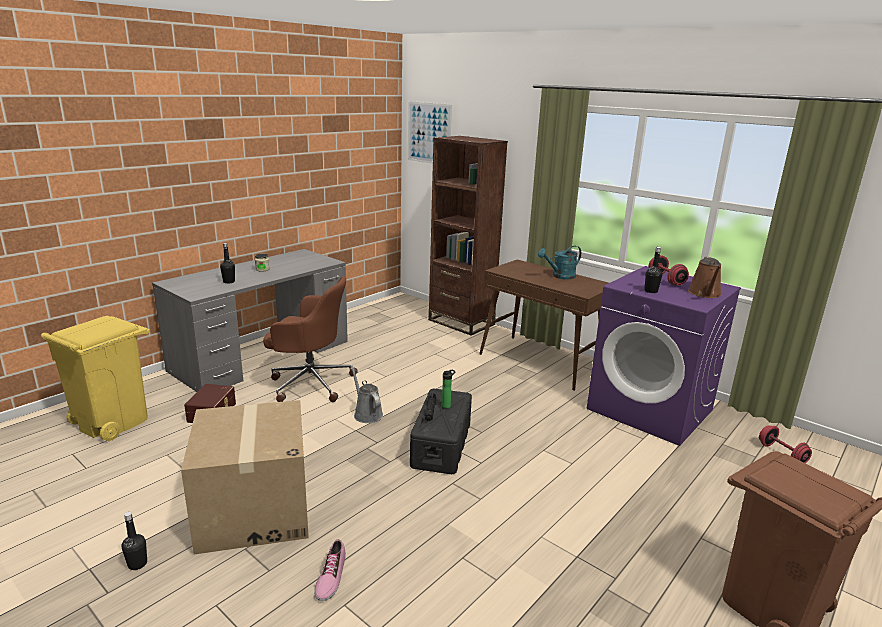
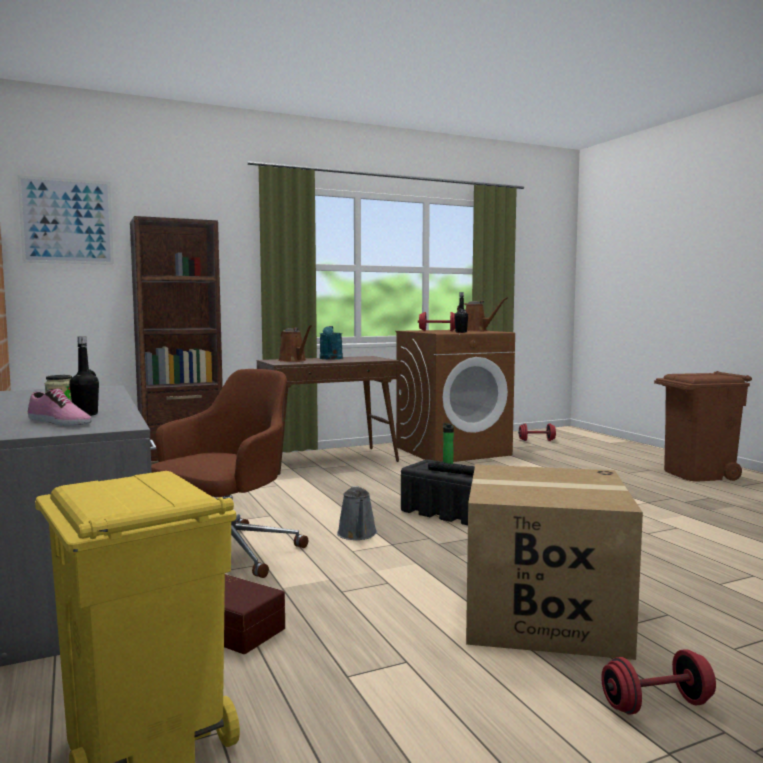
camera: 65 degrees left, 15 degrees down
(137, 564) = (656, 705): black bottle -> red dumbbell
(330, 576) = (677, 585): shoe -> shoe (59, 422)
(367, 414) = (357, 535): grey watering can -> grey watering can turned 90 degrees counterclockwise
(524, 269) = (294, 360): none -> brown watering can
(650, 409) = (453, 451): purple washing machine -> brown washing machine

